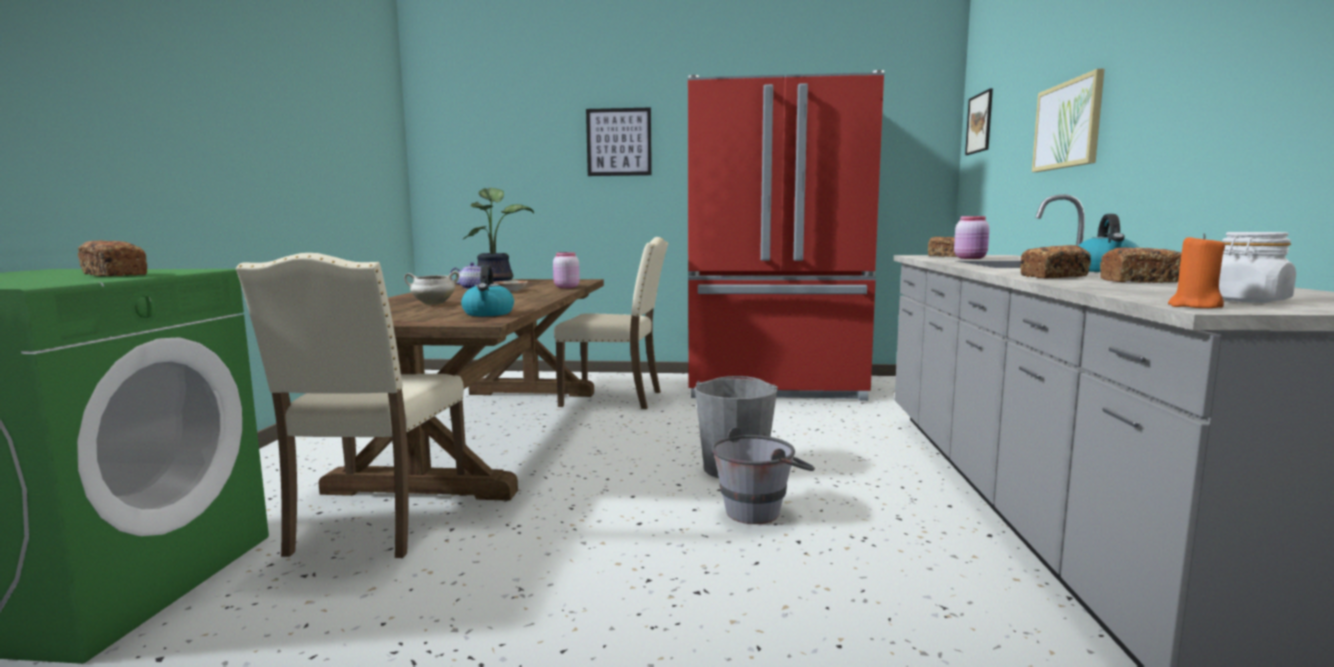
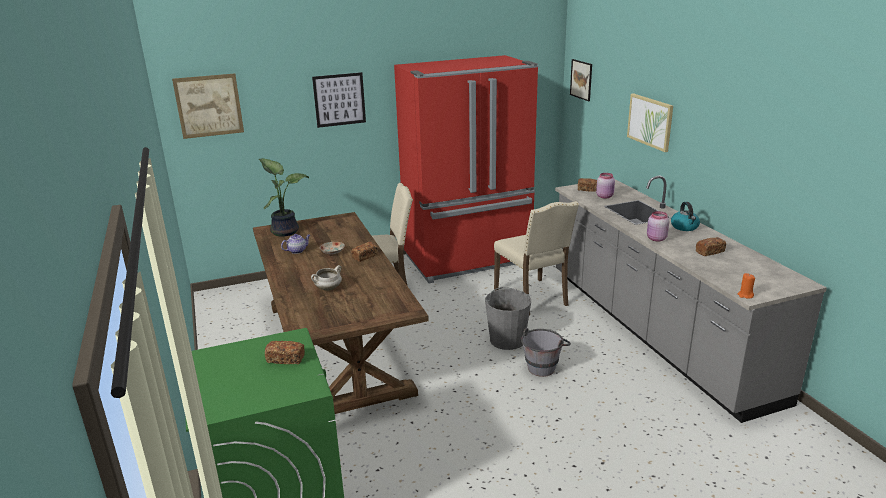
camera: 25 degrees left, 15 degrees up
(377, 523) = (368, 431): beige chair -> beige chair (533, 298)
(462, 136) = (209, 106): none -> picture
(488, 313) = (391, 298): kettle -> none
(565, 287) = (358, 237): pink jar -> pink jar (656, 239)
(1054, 276) = (674, 246): bread -> bread (365, 256)
(1247, 300) = (755, 282): white jar -> none

